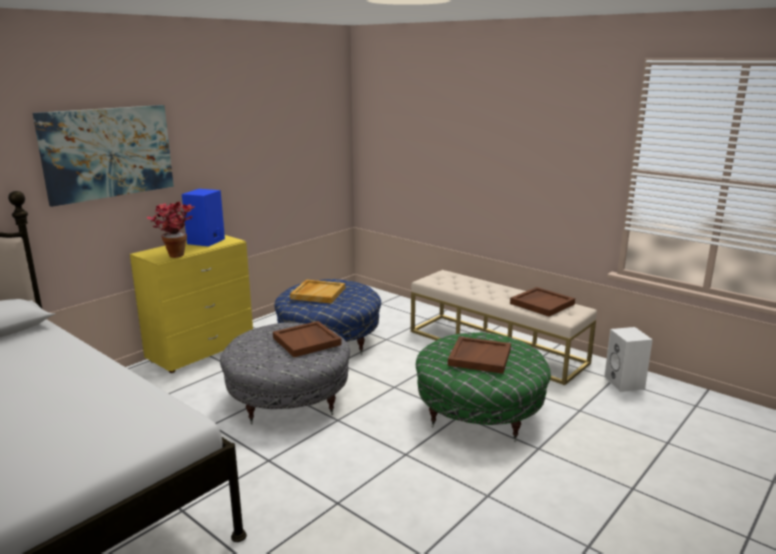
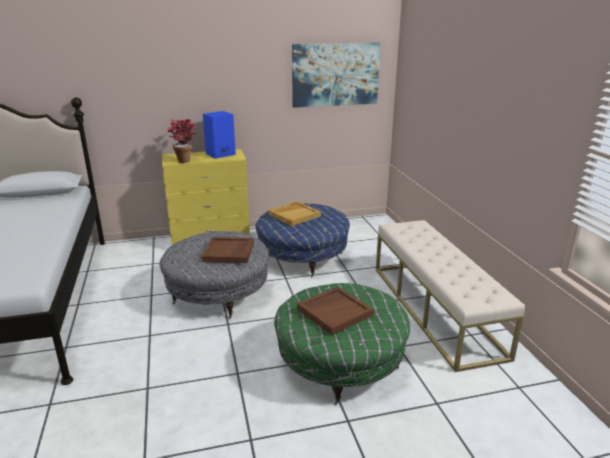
camera: 35 degrees right, 5 degrees up
(108, 152) = (149, 75): picture -> picture (335, 74)
(542, 303) = (468, 280): brown tray -> none
(625, 383) = (527, 397): white speaker -> none

